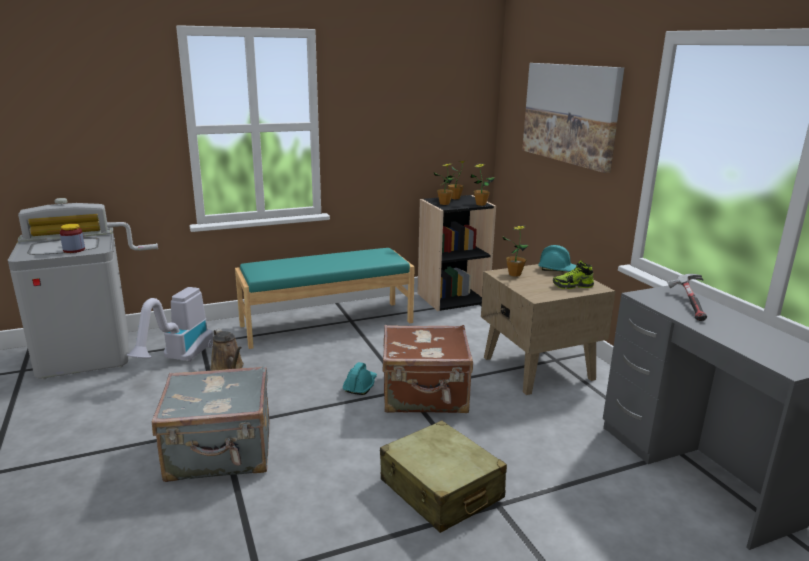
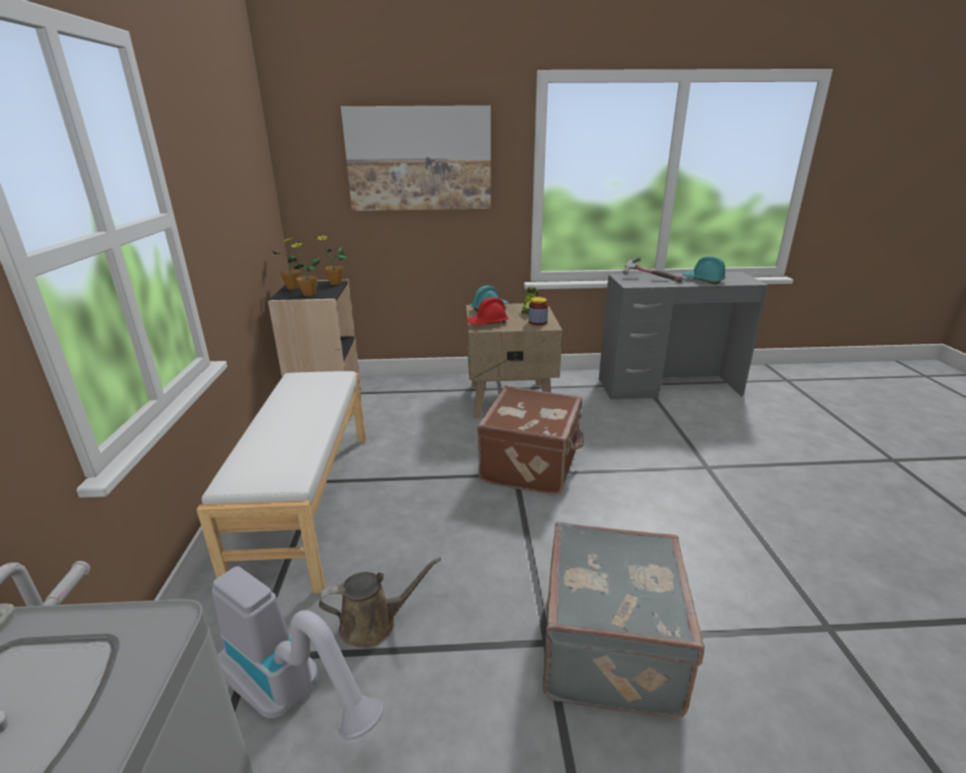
camera: 70 degrees left, 5 degrees up
(74, 250) = (94, 688): jar -> jar (537, 322)
(327, 323) = (307, 502): turquoise bench -> white bench
(360, 385) = (492, 502): turquoise hard hat -> turquoise hard hat (703, 280)
(441, 490) = (689, 489): beige suitcase -> none
(514, 274) = (487, 323): potted plant -> red hard hat

